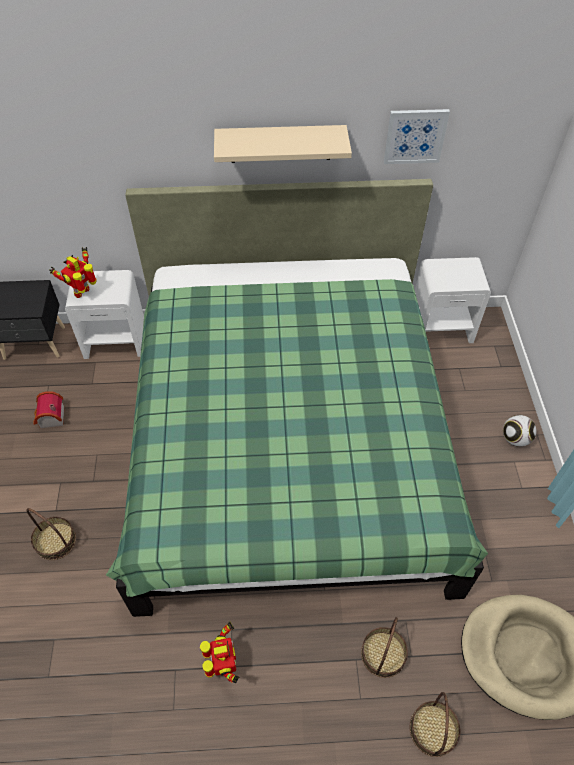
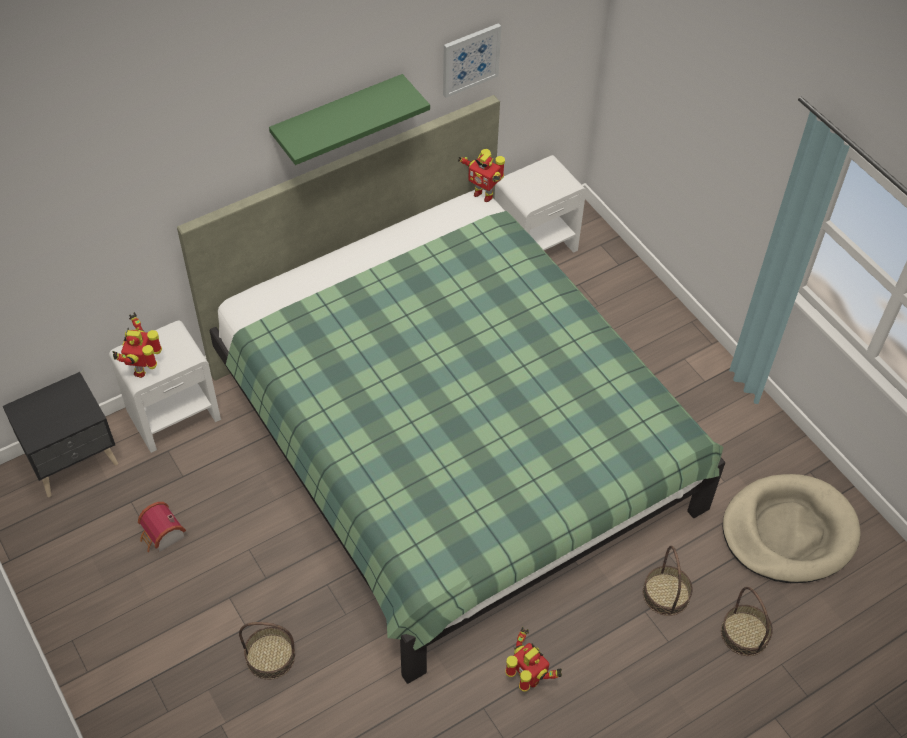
camera: 30 degrees left, 0 degrees up
(280, 144) = (338, 116): beige shelf -> green shelf
(399, 263) = (483, 194): none -> toy robot
(515, 439) = (673, 335): football -> none

